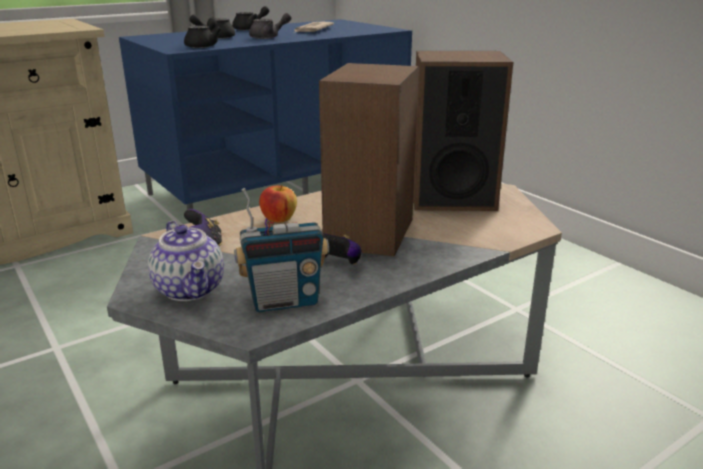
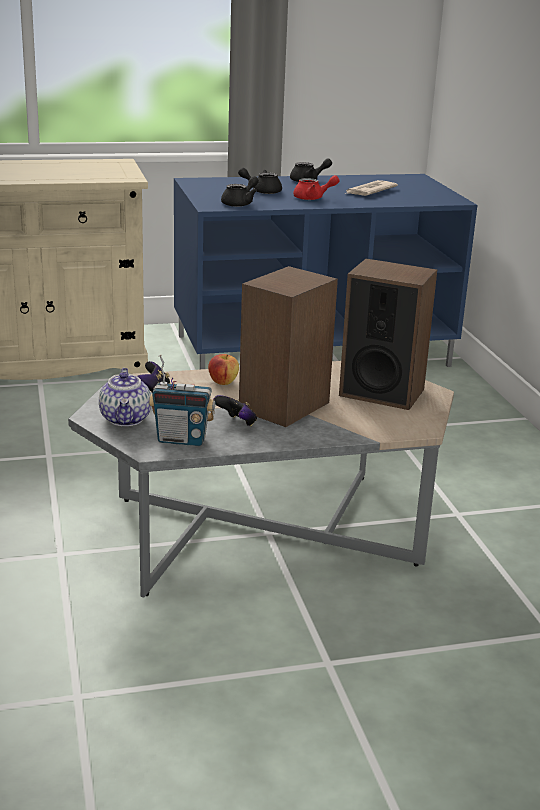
camera: 20 degrees right, 0 degrees up
(269, 37) = (313, 198): grey teapot -> red teapot

